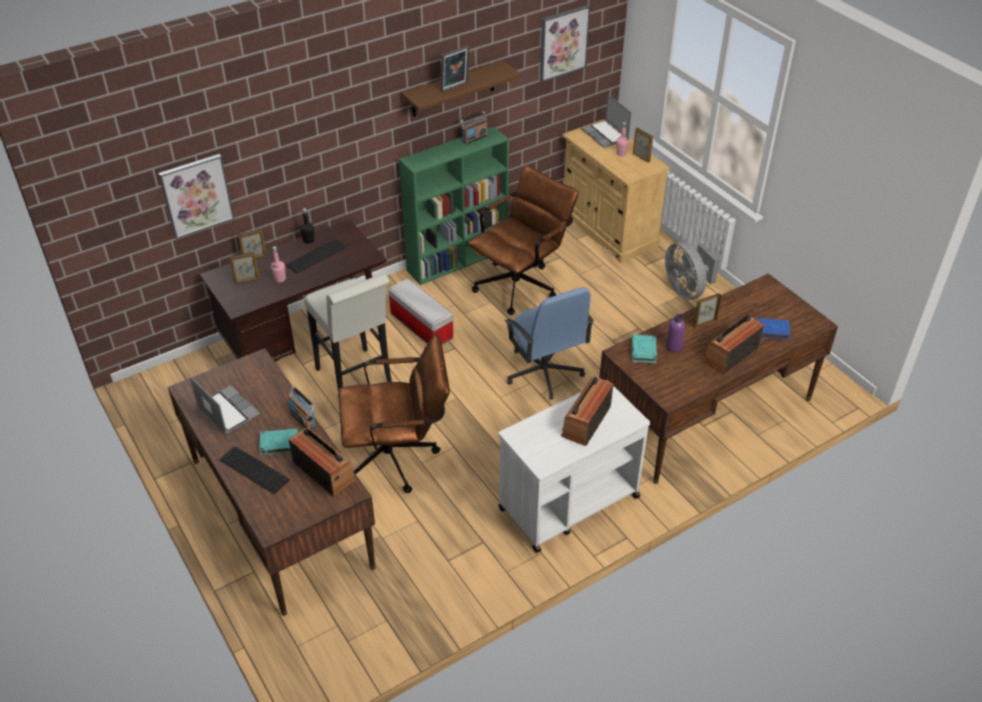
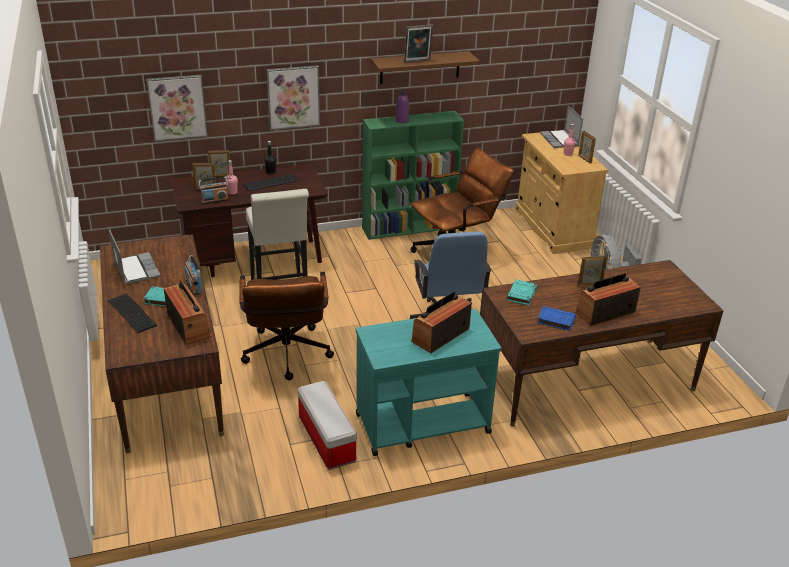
camera: 15 degrees right, 10 degrees down
(398, 457) = (287, 357): brown office chair -> brown office chair turned 75 degrees clockwise
(420, 326) = (354, 267): storage box -> storage box (326, 438)
(474, 138) = (434, 115): radio -> radio (215, 200)
(563, 42) = (528, 48): picture -> picture (293, 97)
(568, 503) = (421, 423): white cart -> turquoise cart
(673, 346) = (552, 296): purple bottle -> purple bottle (402, 120)
(771, 331) = (653, 302): blue book -> blue book (555, 320)

